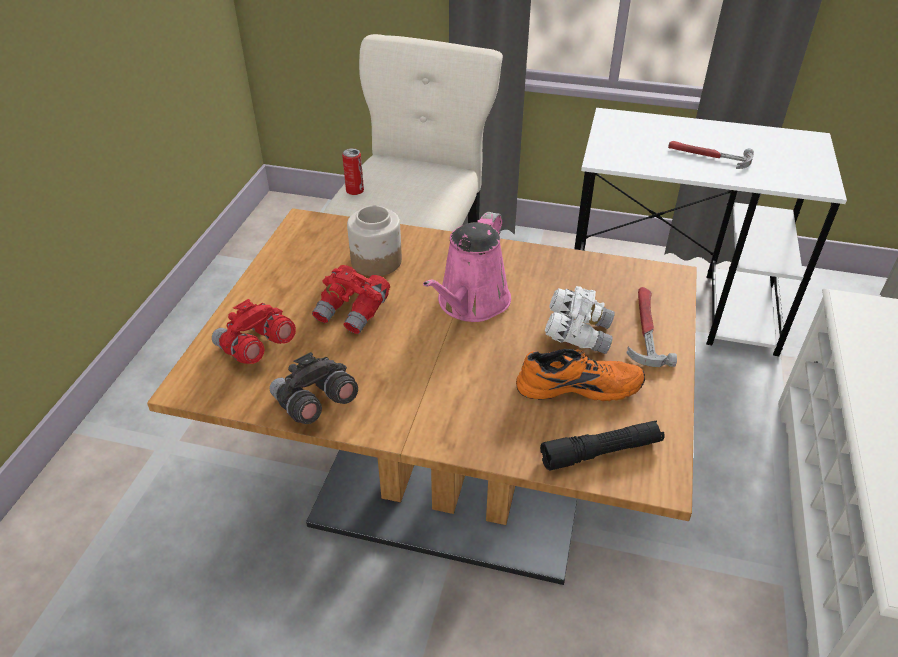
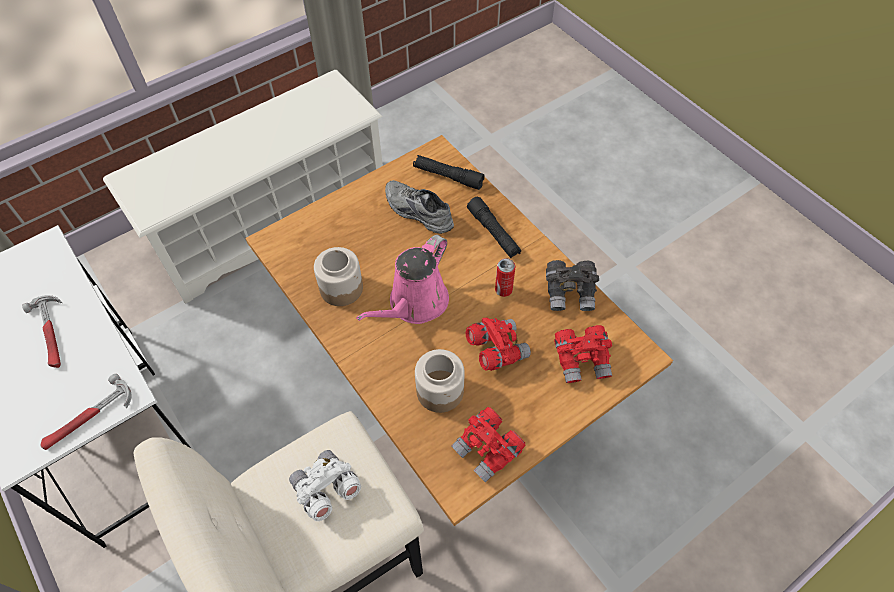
camera: 140 degrees left, 15 degrees up
(299, 249) = (488, 450): none -> red binoculars
(355, 191) = (372, 521): can -> can (503, 290)
(466, 416) = (493, 233): none -> black flashlight
(471, 304) = (415, 304): pink watering can -> pink watering can turned 150 degrees clockwise
(553, 279) = (341, 288): none -> jar
(577, 334) = (379, 240): white binoculars -> white binoculars (326, 490)
(578, 384) = (417, 213): orange shoe -> grey shoe
(645, 329) = (339, 219): hammer -> hammer (88, 418)

